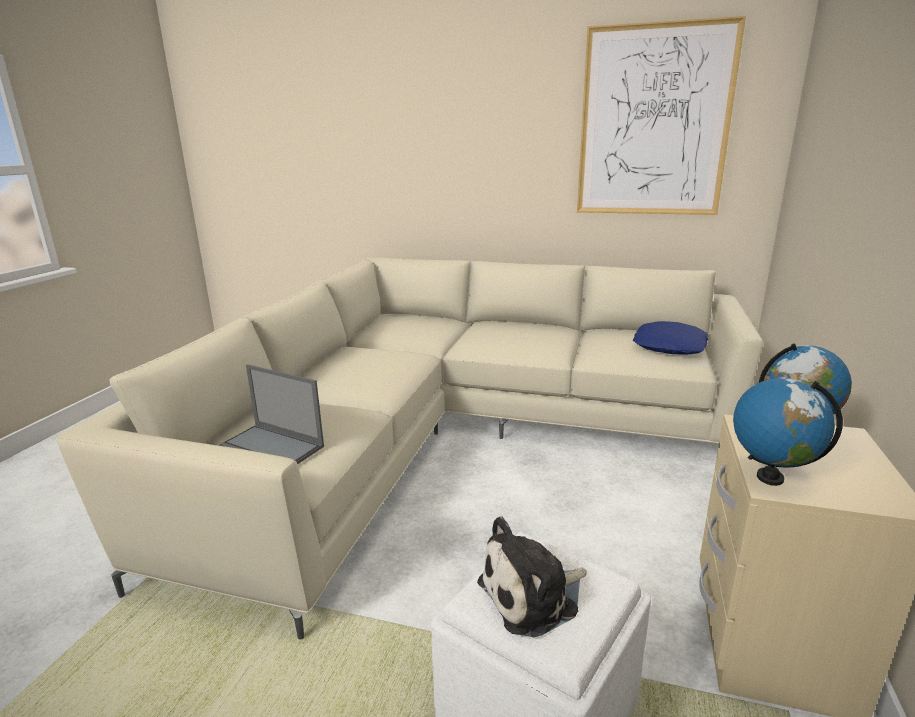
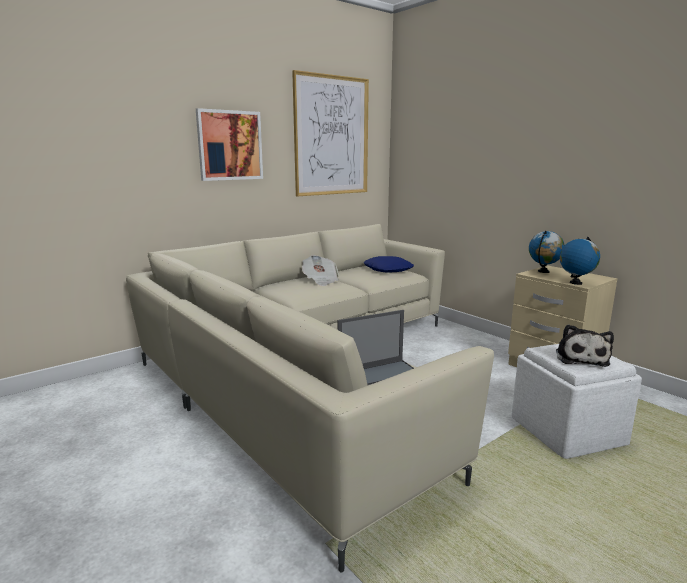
camera: 55 degrees left, 5 degrees down
(485, 141) = (230, 145): none -> picture
(543, 333) = (320, 280): none -> newspaper

